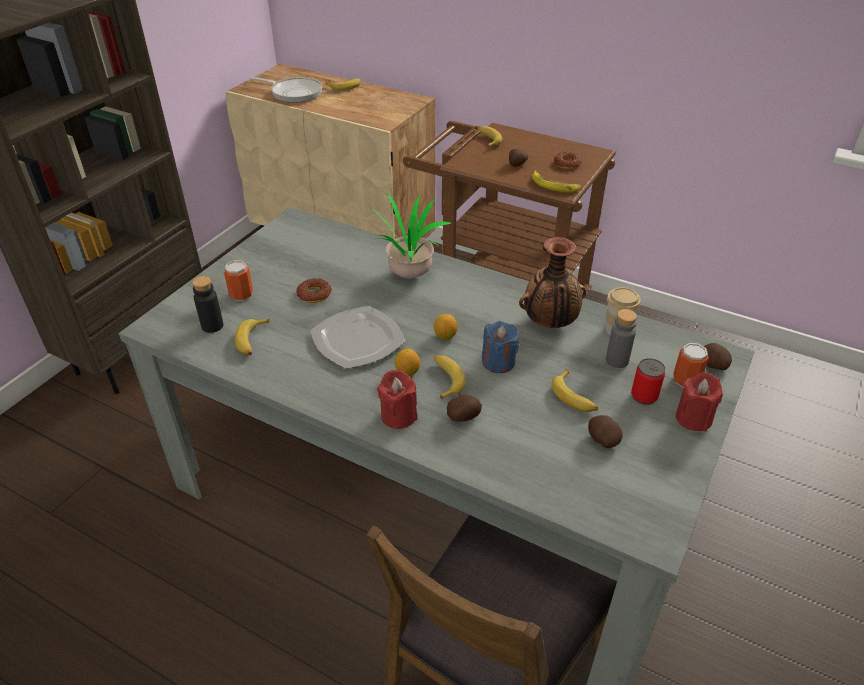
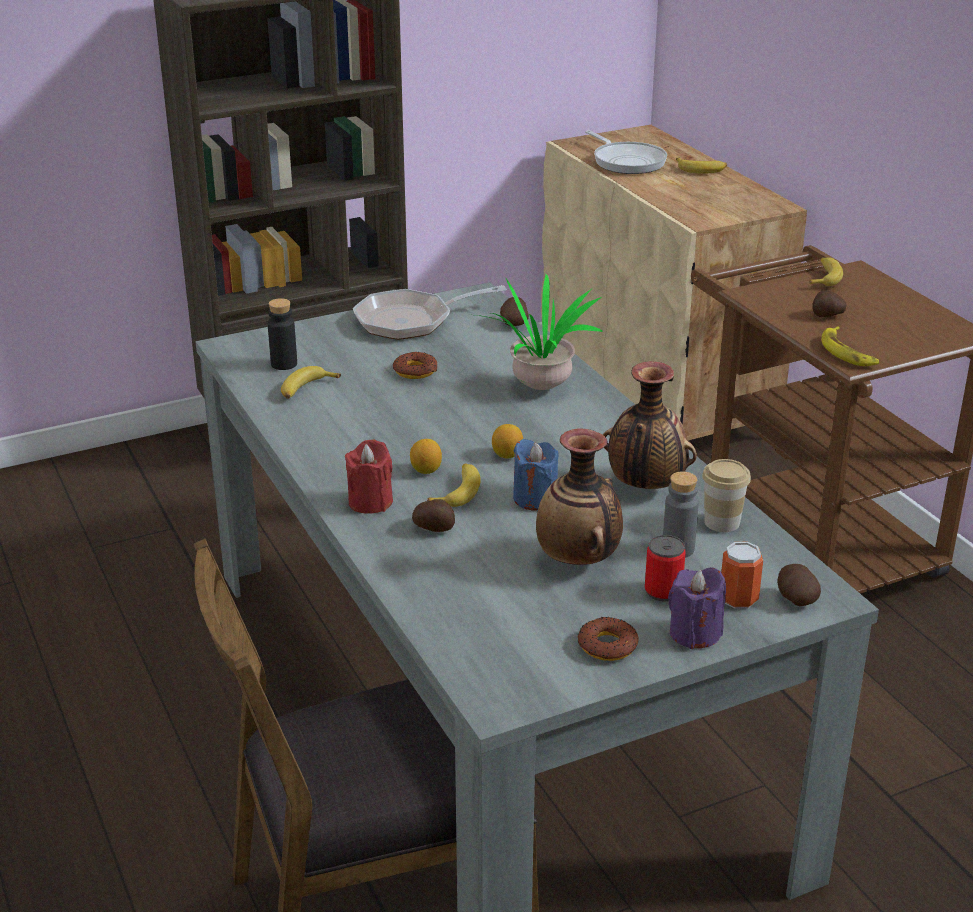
camera: 35 degrees right, 10 degrees down
(241, 294) = (342, 347): can -> none
(269, 255) = (411, 321): none -> frying pan
(357, 340) = (409, 426): plate -> none
(566, 164) = (902, 334): donut -> donut (607, 645)
(574, 397) = (578, 560): banana -> vase
(602, 440) = (557, 606): potato -> potato (513, 323)
(693, 418) = (695, 633): red candle -> purple candle

